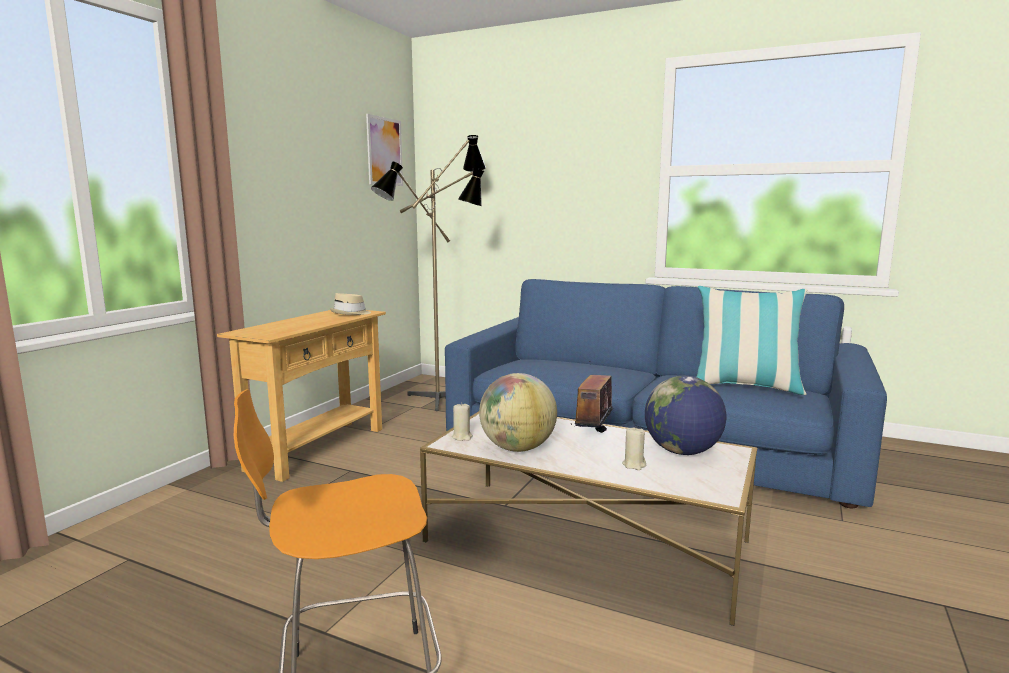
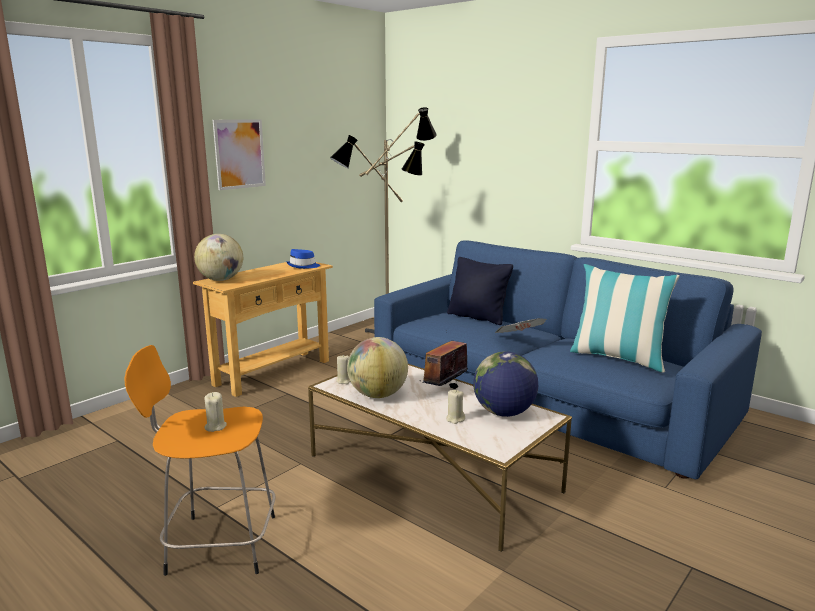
camera: 15 degrees right, 5 degrees up
(255, 330) = (221, 280): none -> globe
(351, 313) = (303, 266): beige hat -> blue hat
(355, 505) = (215, 426): none -> beige candle
(384, 151) = (353, 119): picture -> picture (239, 154)
(560, 361) = (477, 317): none -> black pillow
(628, 377) = (519, 339): none -> newspaper

